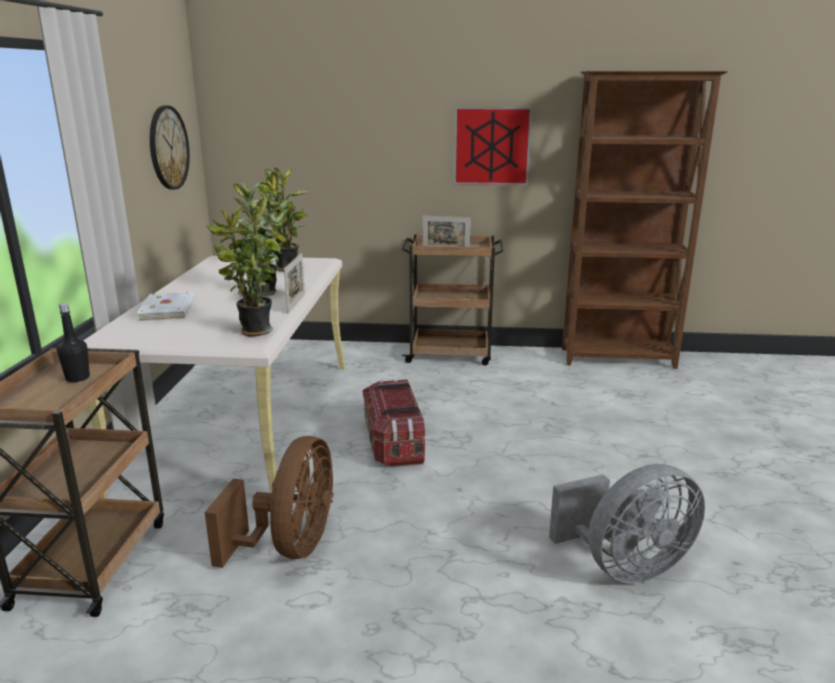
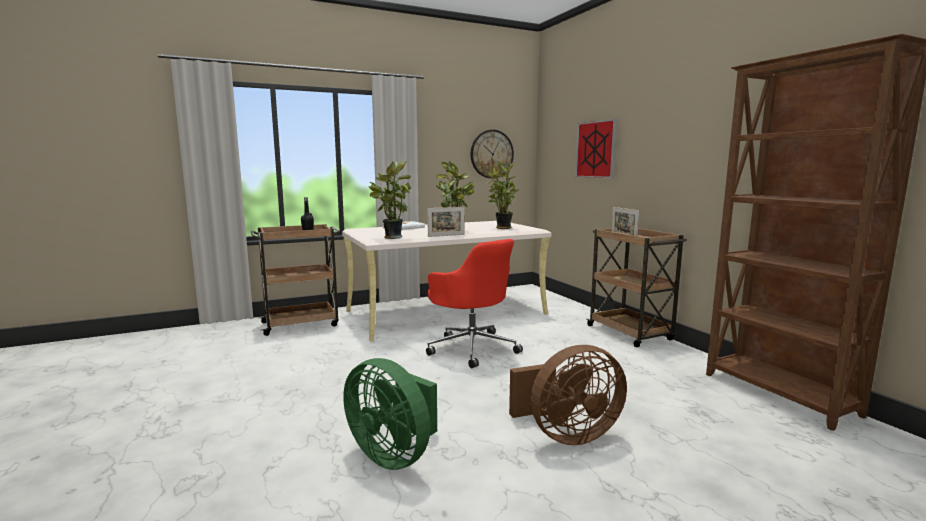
camera: 60 degrees right, 10 degrees down
(290, 546) = (338, 352): brown fan -> brown fan (566, 435)
(393, 442) = (472, 348): storage box -> red office chair
(491, 146) = (688, 152): picture -> picture (595, 149)
(625, 566) = (394, 454): grey fan -> green fan

